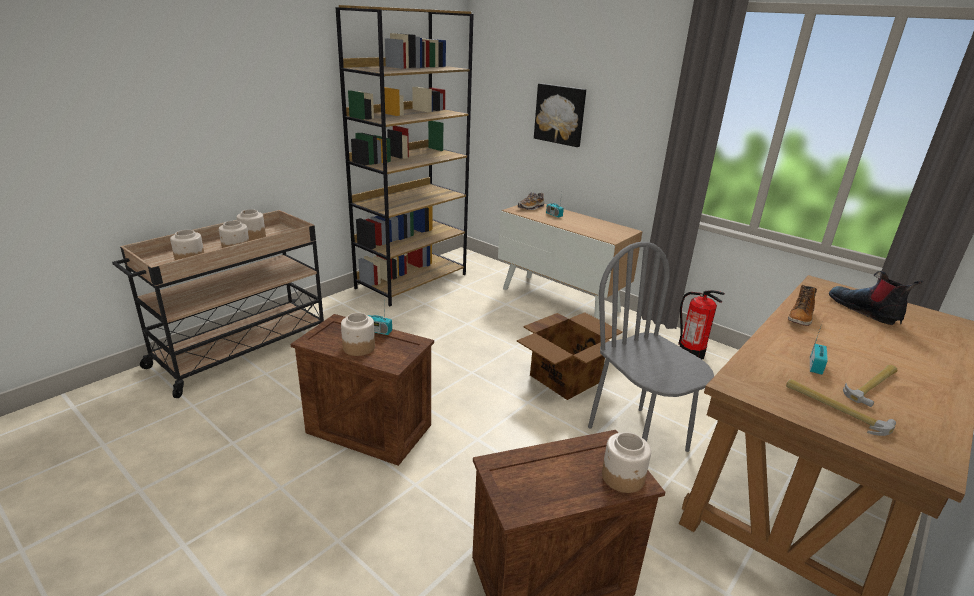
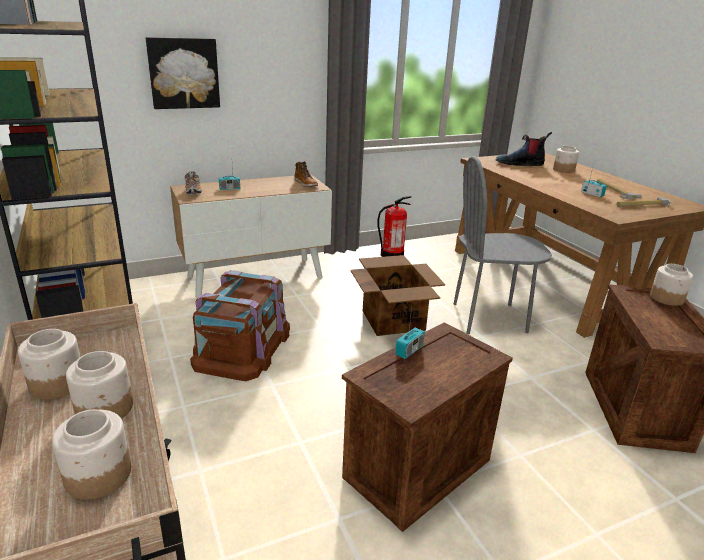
camera: 65 degrees left, 0 degrees up
(358, 347) = (444, 371): jar -> jar (563, 170)
(459, 322) = (242, 346): none -> brown storage box
(800, 317) = (525, 178): boot -> boot (306, 184)

